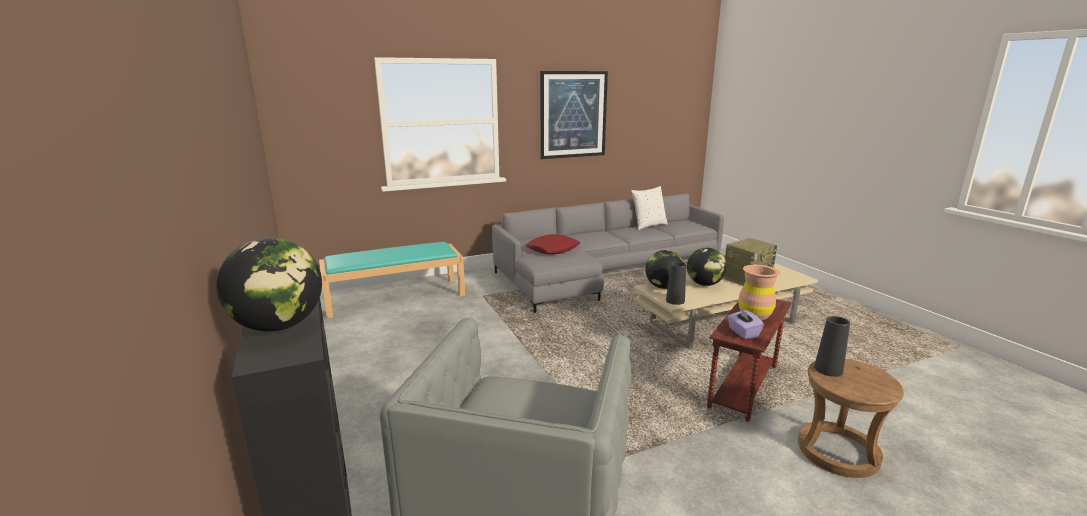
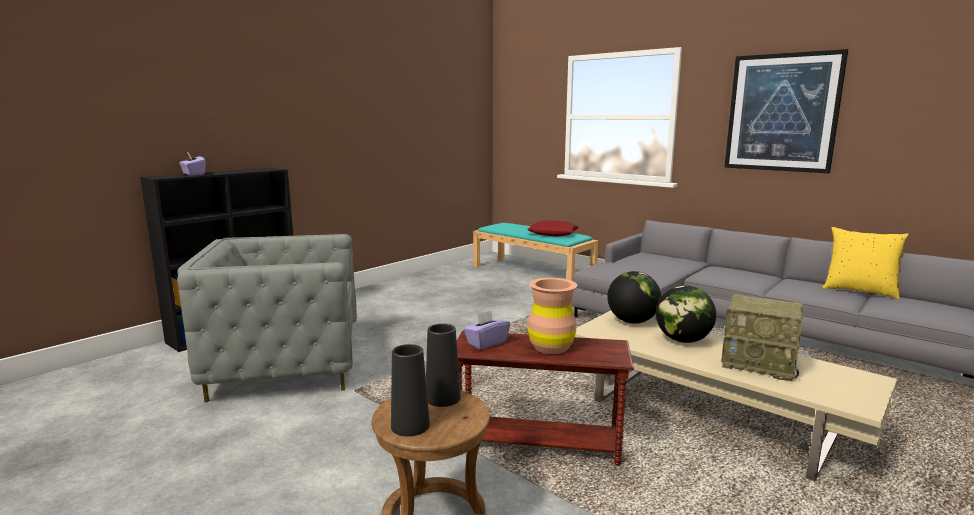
camera: 65 degrees right, 5 degrees down
(279, 326) = (193, 174): globe -> purple tissue box
(553, 249) = (646, 265): red pillow -> red pillow (553, 233)
(648, 225) = (859, 291): white pillow -> yellow pillow
(675, 300) = (598, 330): black vase -> black vase (410, 425)

